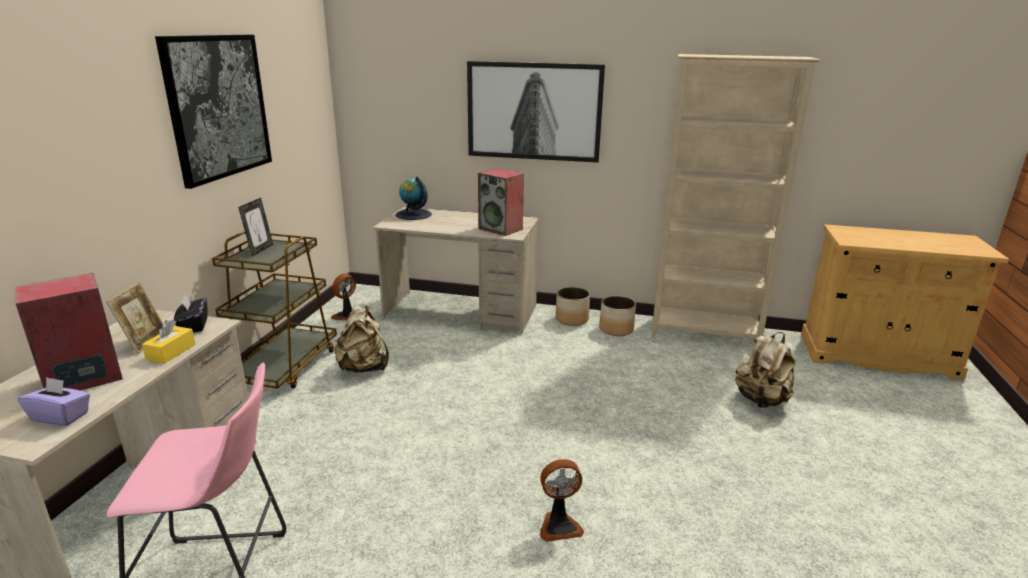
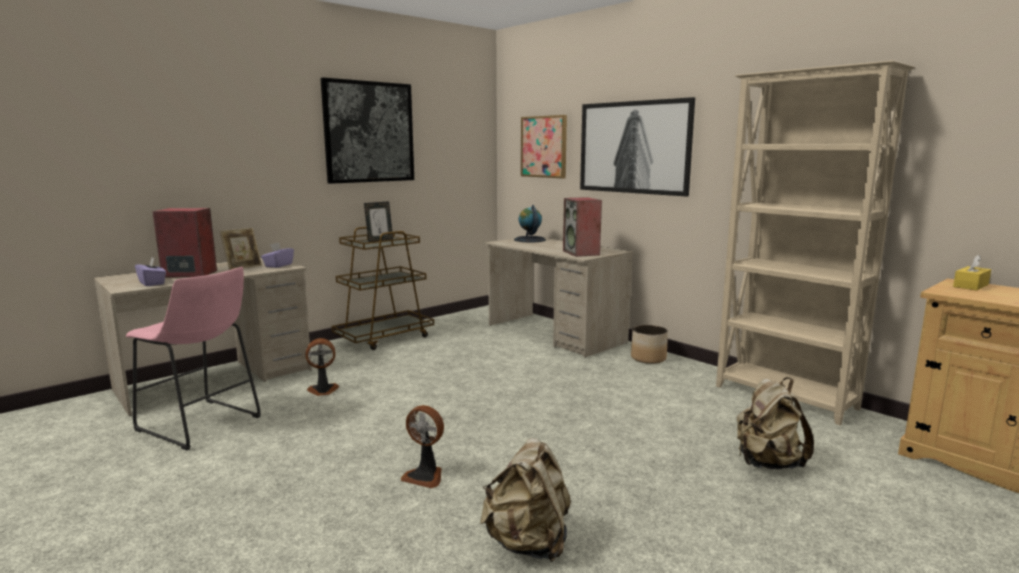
camera: 35 degrees right, 10 degrees down
(171, 352) = (245, 272): yellow tissue box -> yellow tissue box (970, 286)
(193, 326) = (278, 265): black tissue box -> purple tissue box
(346, 316) = (464, 320): fan -> fan (323, 391)
(363, 368) = (432, 350): beige backpack -> beige backpack (528, 543)
(410, 105) = (544, 147): none -> picture
(616, 329) = (684, 374): planter -> none

